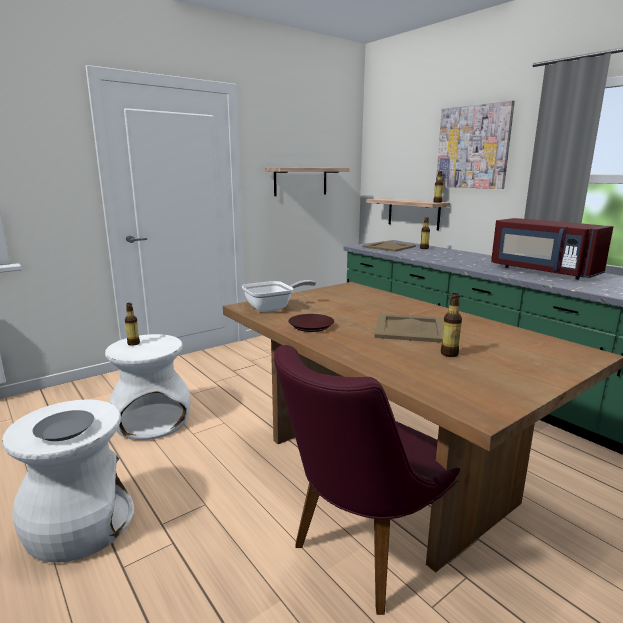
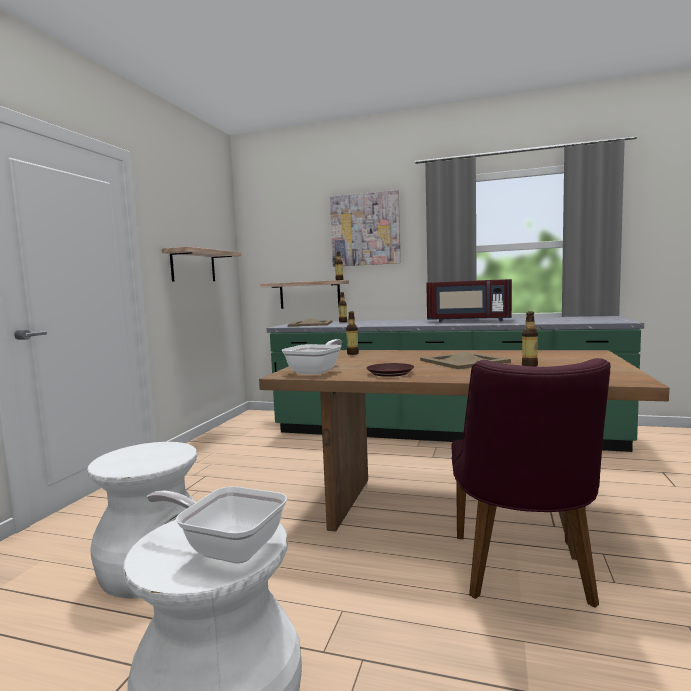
camera: 35 degrees left, 10 degrees down
(65, 430) = (227, 547): grey plate -> frying pan
(133, 343) = (121, 459): bottle -> bottle (352, 353)

